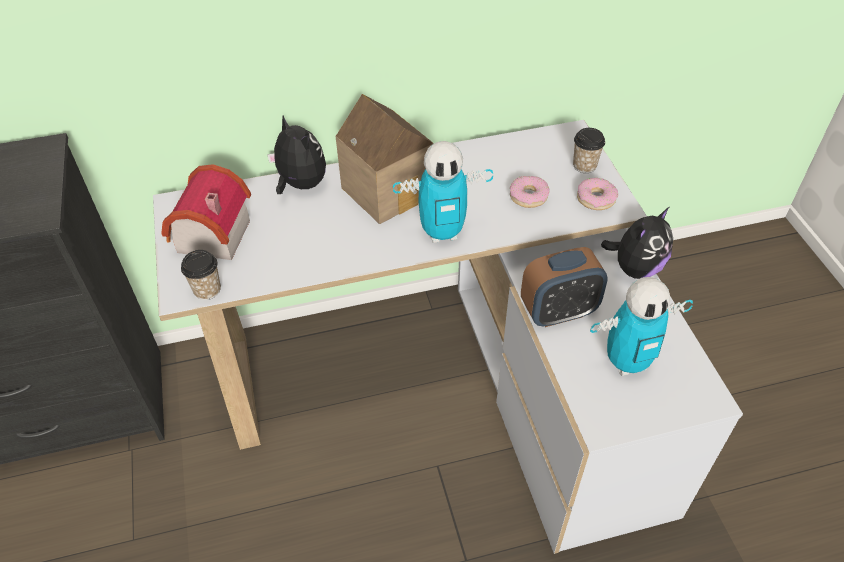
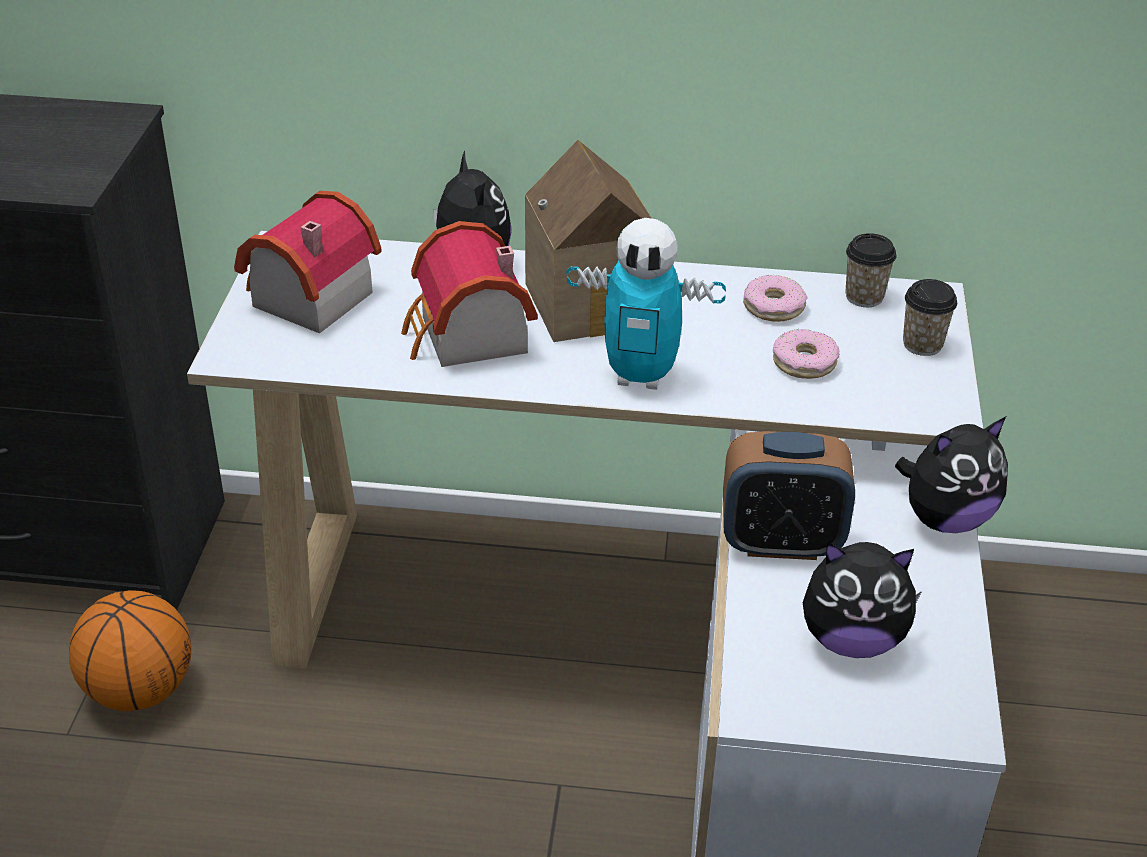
camera: 20 degrees right, 10 degrees down
(166, 494) = (140, 690): none -> basketball
(207, 290) = (266, 360): cup -> cup (864, 297)
(326, 236) = (467, 338): none -> toy house
(596, 199) = (912, 392): donut -> donut (773, 307)
(627, 362) = (852, 639): toy robot -> plush toy

